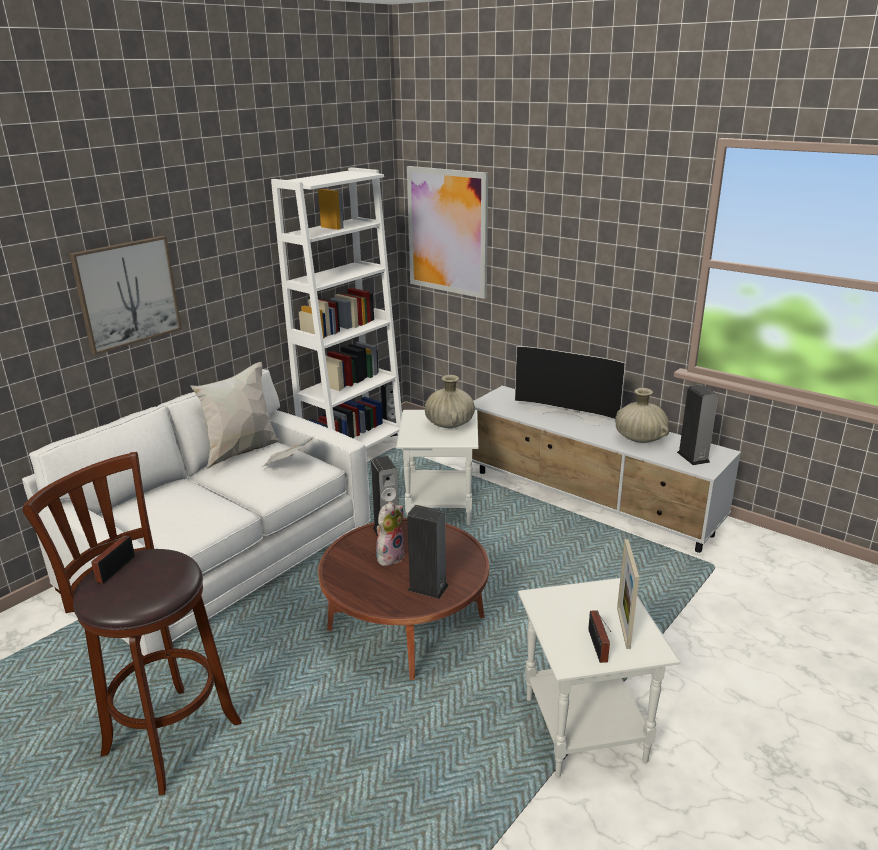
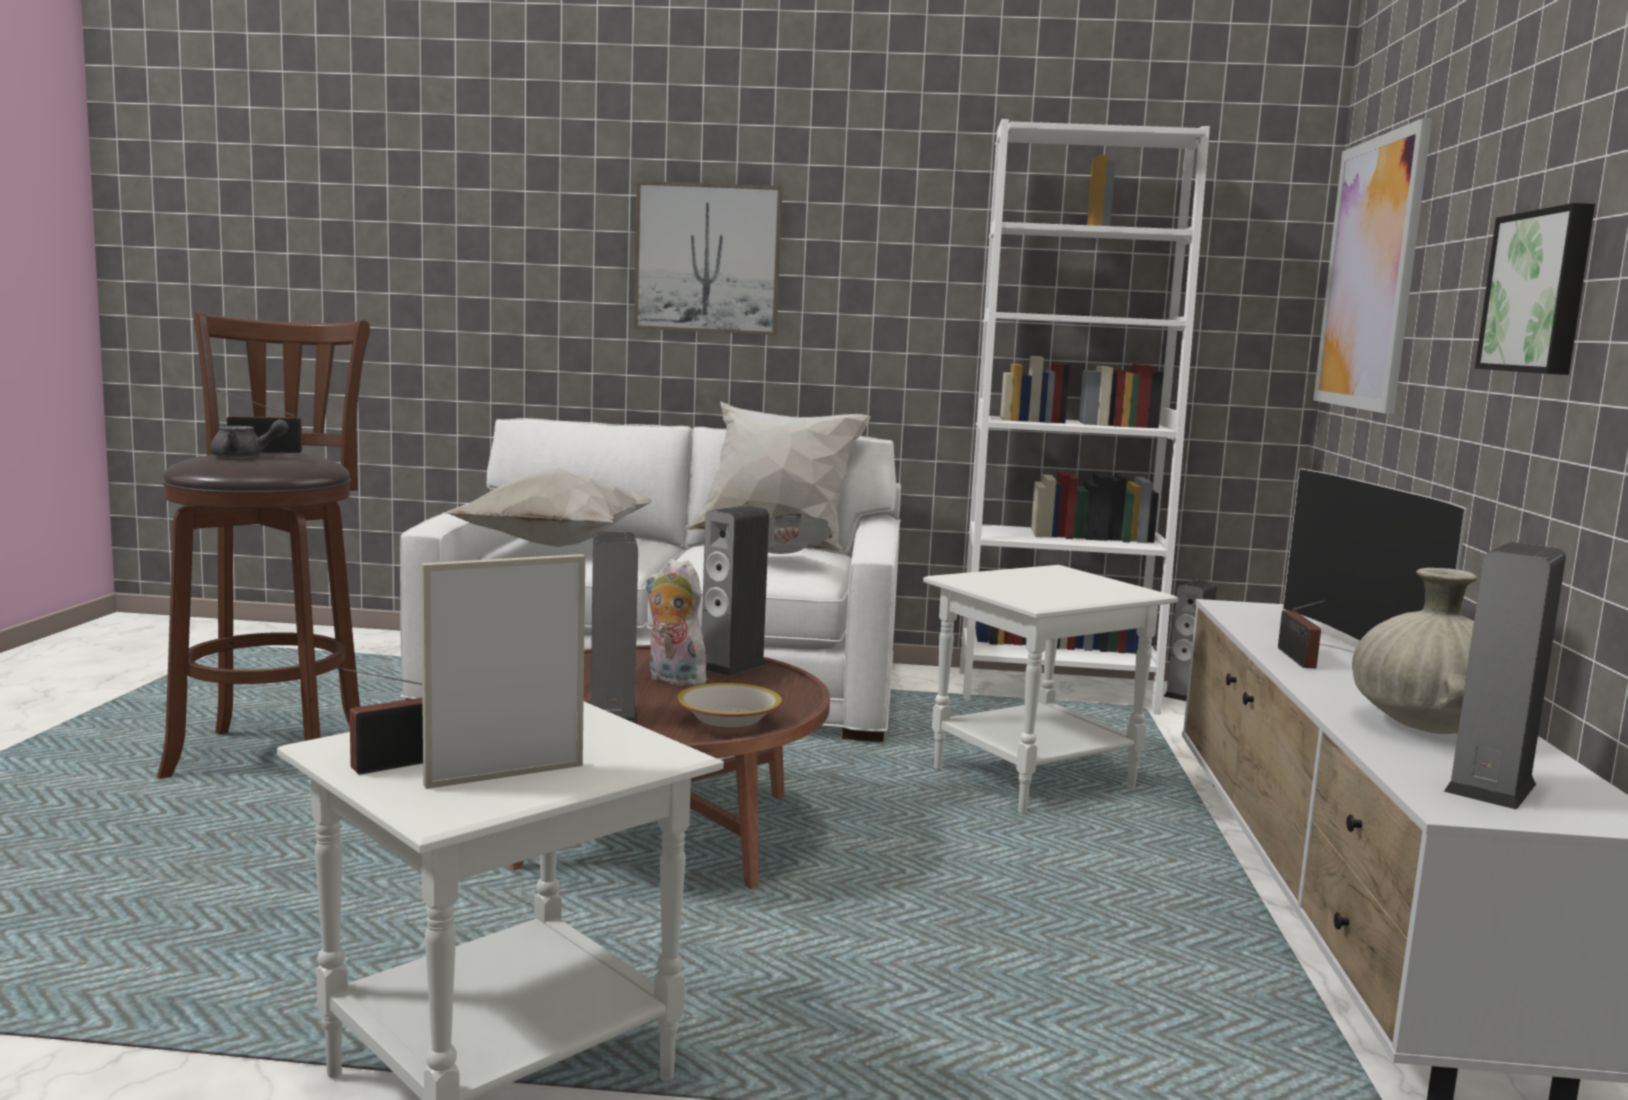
camera: 55 degrees right, 15 degrees down
(139, 580) = (245, 457): none -> grey teapot
(166, 519) = (553, 546): none -> white pillow
(390, 556) = (672, 680): plush toy -> plush toy turned 150 degrees counterclockwise
(449, 424) = (1073, 588): beige vase -> none
(462, 559) = (729, 719): none -> bowl
(559, 424) = (1297, 659): none -> radio
(590, 266) = (1540, 292): none -> picture

